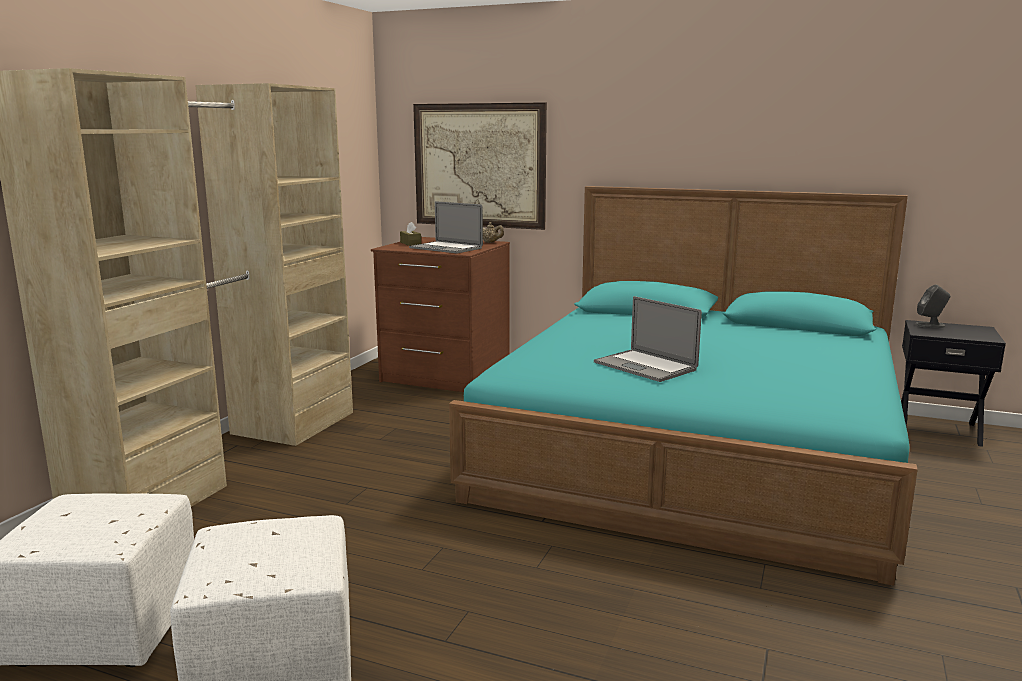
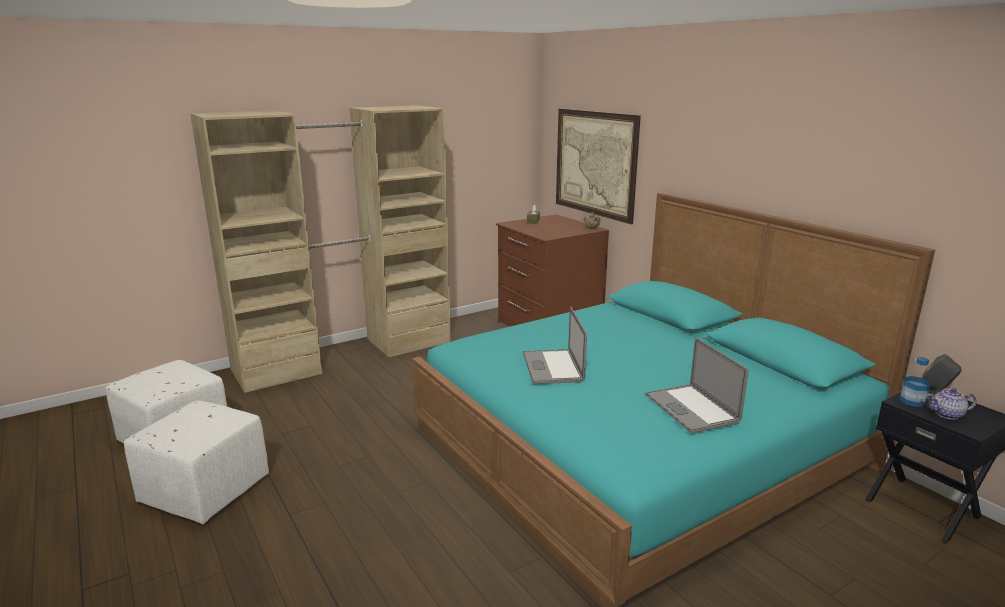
camera: 35 degrees right, 5 degrees up
(446, 248) = (545, 230): laptop -> laptop (691, 408)
(926, 330) = (912, 401): none -> bottle
(959, 333) = (947, 414): none -> teapot

